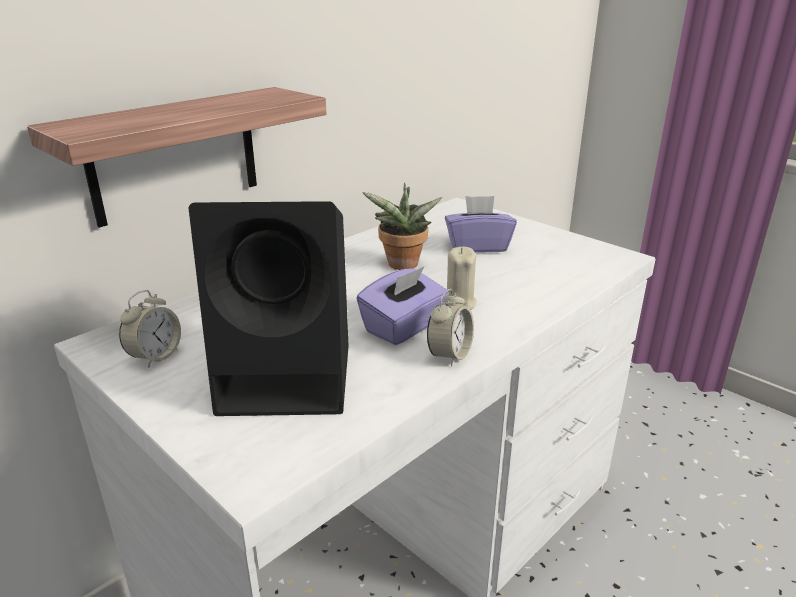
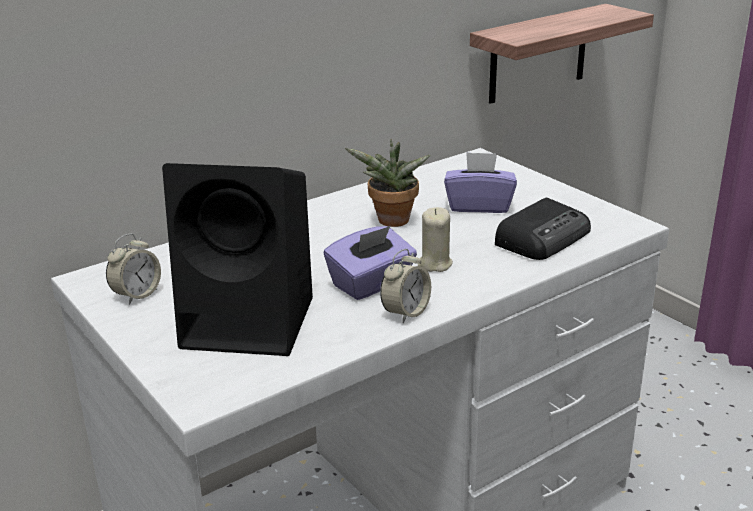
camera: 10 degrees right, 0 degrees up
(175, 155) = (169, 106): shelf -> shelf (538, 54)
(549, 272) = (543, 237): none -> radio

